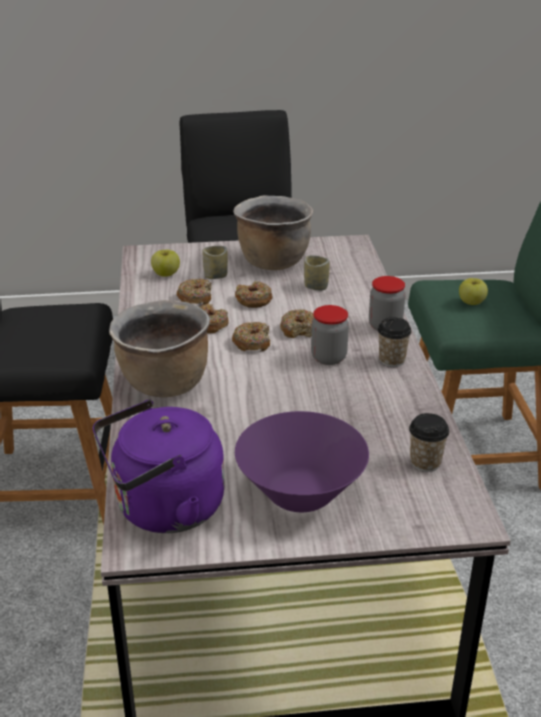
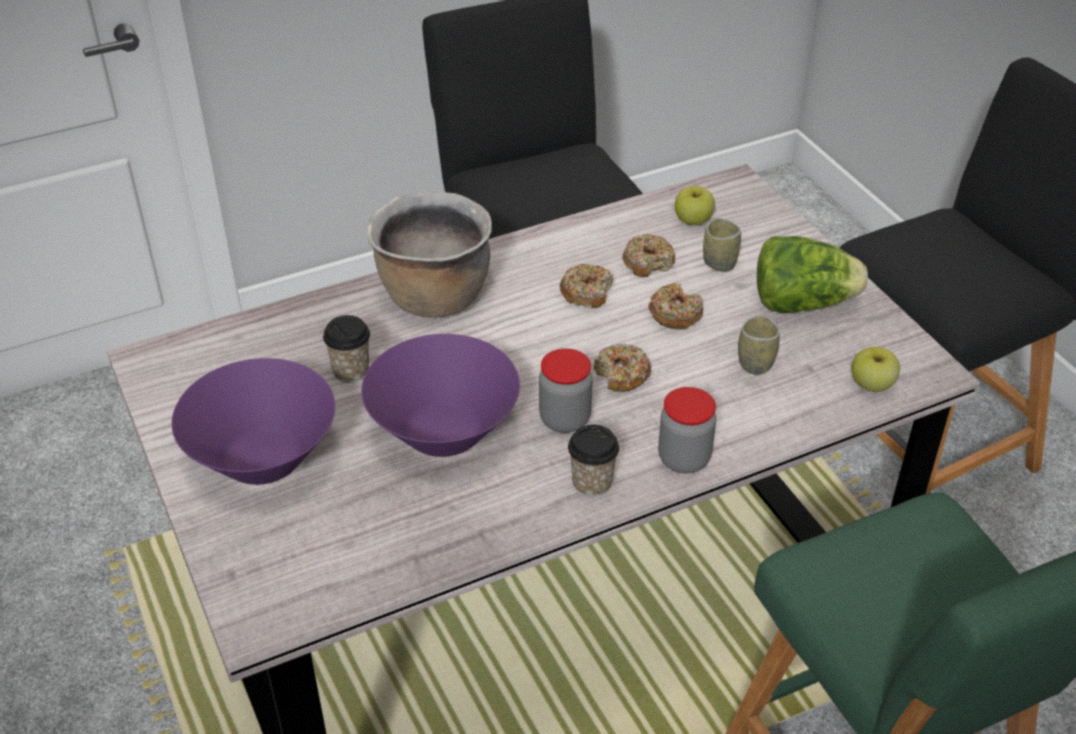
camera: 70 degrees right, 10 degrees up
(163, 509) = (207, 362): purple kettle -> none
(252, 343) = (564, 341): donut -> none
(273, 261) = (801, 303): brown cooking pot -> lettuce
(316, 406) = (444, 432): none -> purple bowl
(425, 462) = (359, 560): cup -> cup (351, 371)
(471, 303) = (894, 569): apple -> apple (871, 385)

